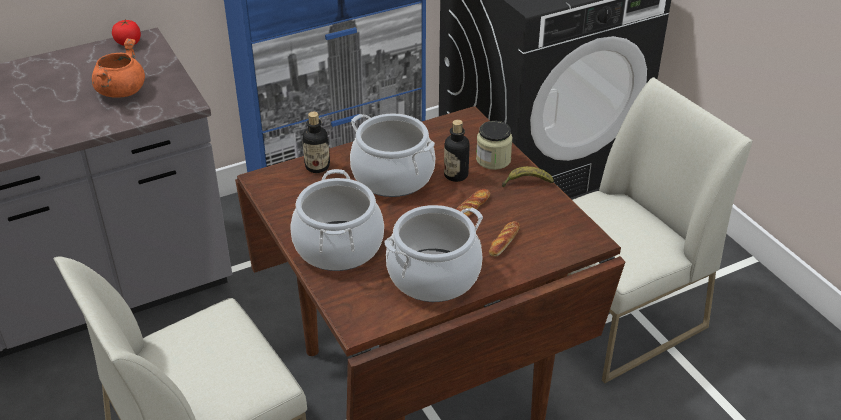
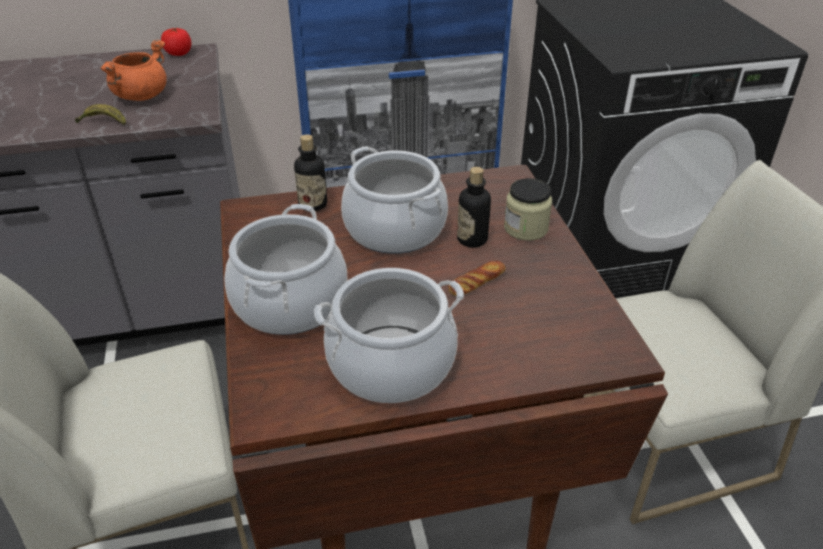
camera: 15 degrees right, 0 degrees up
(504, 242) = (502, 335): bread -> none
(526, 182) = (558, 262): banana -> banana (103, 122)

